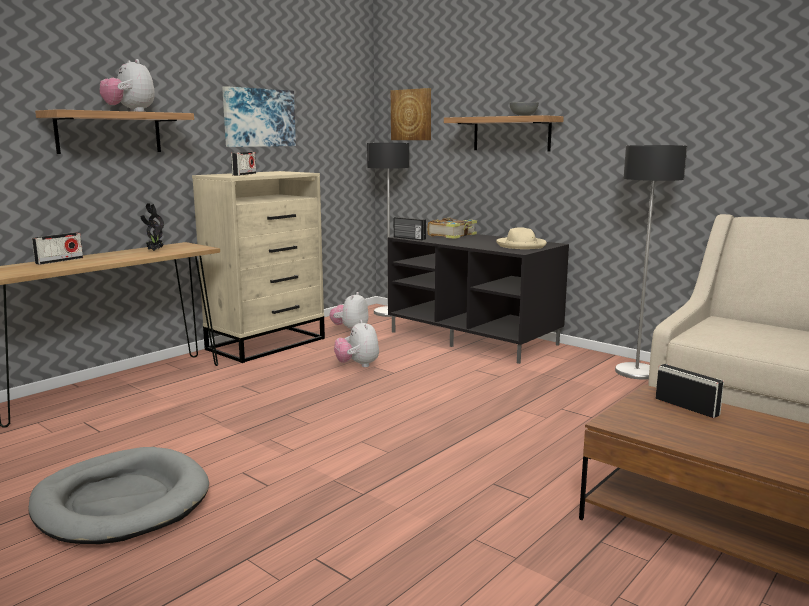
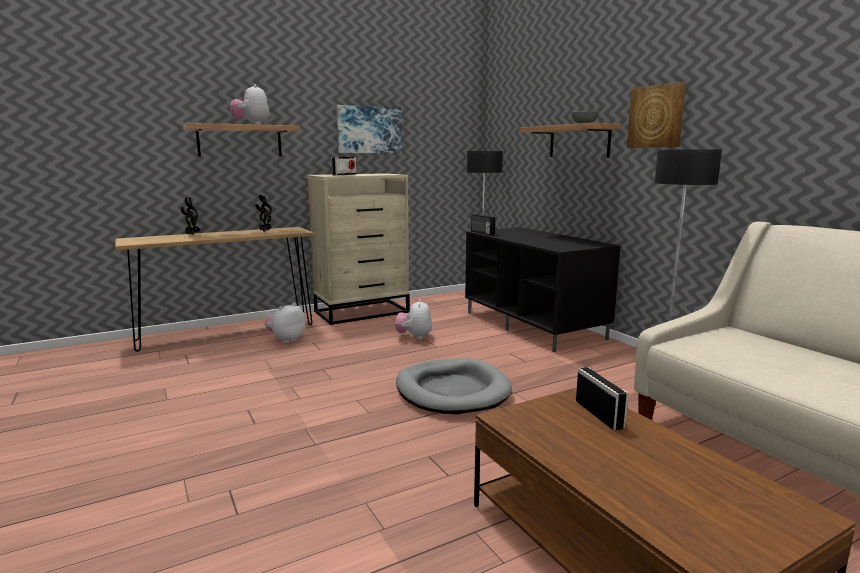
camera: 20 degrees right, 0 degrees up
(59, 261) = (192, 235): radio -> potted plant
(121, 501) = (150, 417): grey dog bed -> grey dog bed (452, 391)
(350, 330) = (436, 307): plush toy -> plush toy (286, 340)
(411, 115) = (506, 126): picture -> picture (656, 116)
(453, 235) = (524, 232): book -> none
(521, 245) = (571, 244): beige hat -> none

